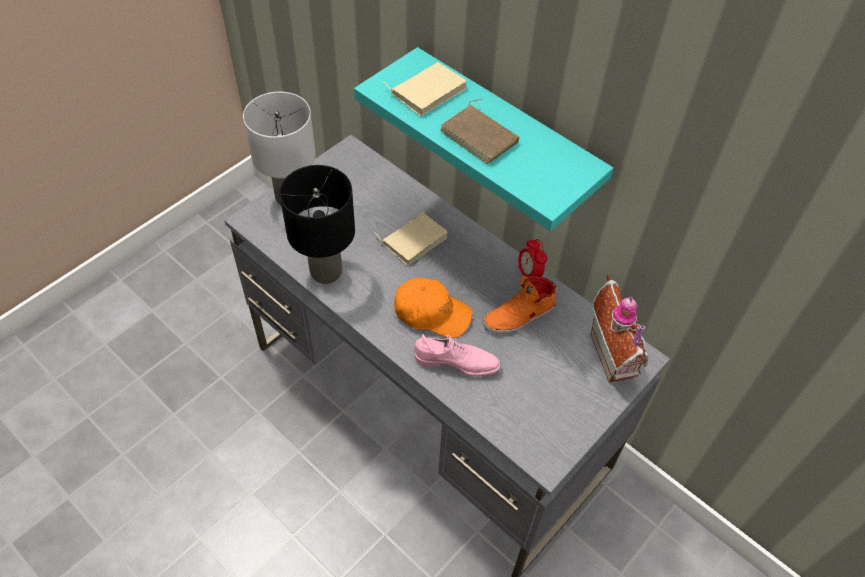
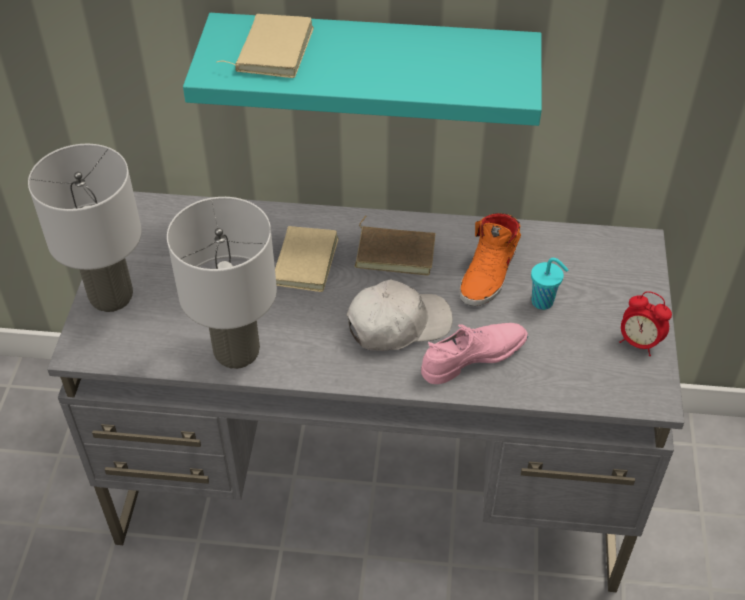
camera: 35 degrees left, 5 degrees down
(325, 274) = (238, 355): black table lamp -> white table lamp
(431, 313) = (398, 325): orange cap -> white cap
(481, 136) = (380, 66): brown book -> brown book (396, 251)
(529, 273) = (457, 227): alarm clock -> alarm clock (638, 343)
(536, 356) = (544, 302): none -> turquoise cup
(616, 354) = (613, 254): toy house -> none

